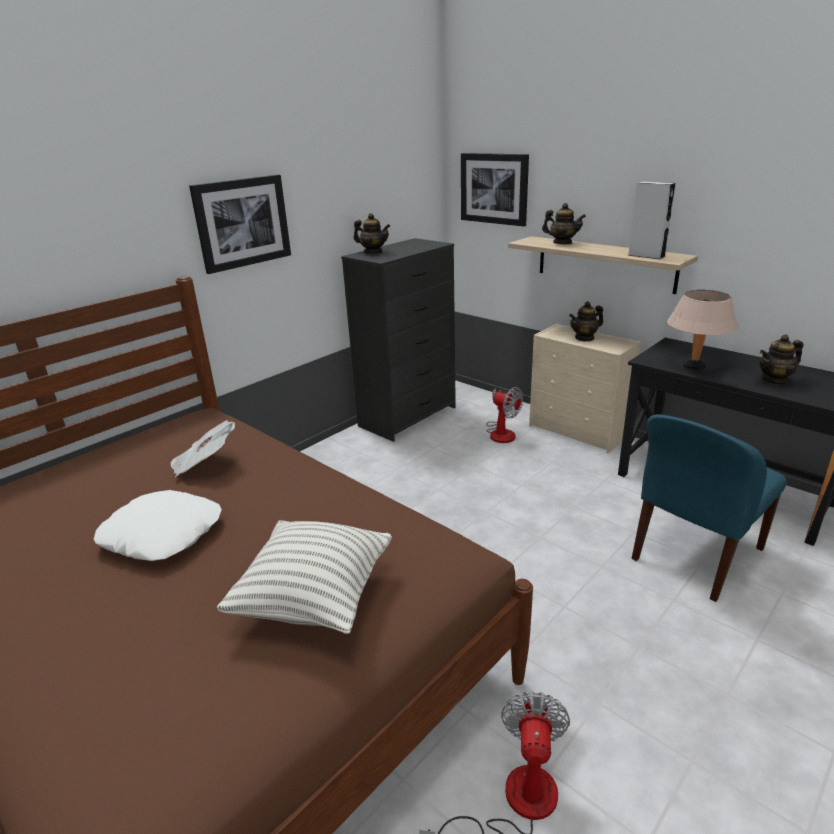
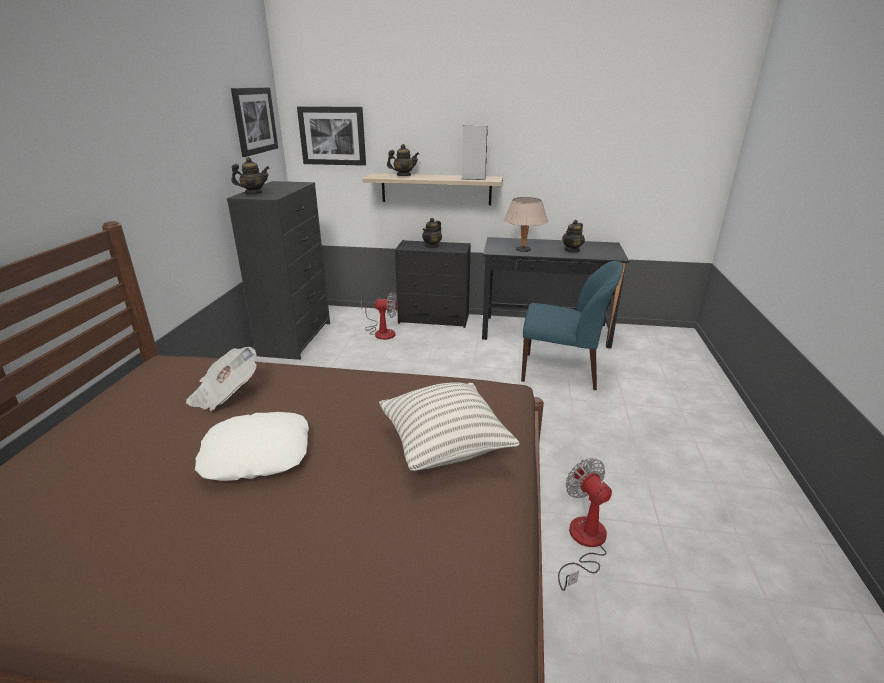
camera: 35 degrees left, 0 degrees up
(242, 222) = (147, 166): picture -> picture (254, 120)
(579, 431) = (435, 319): beige dresser -> black dresser
(695, 555) = (561, 371): blue chair -> blue chair turned 90 degrees counterclockwise

